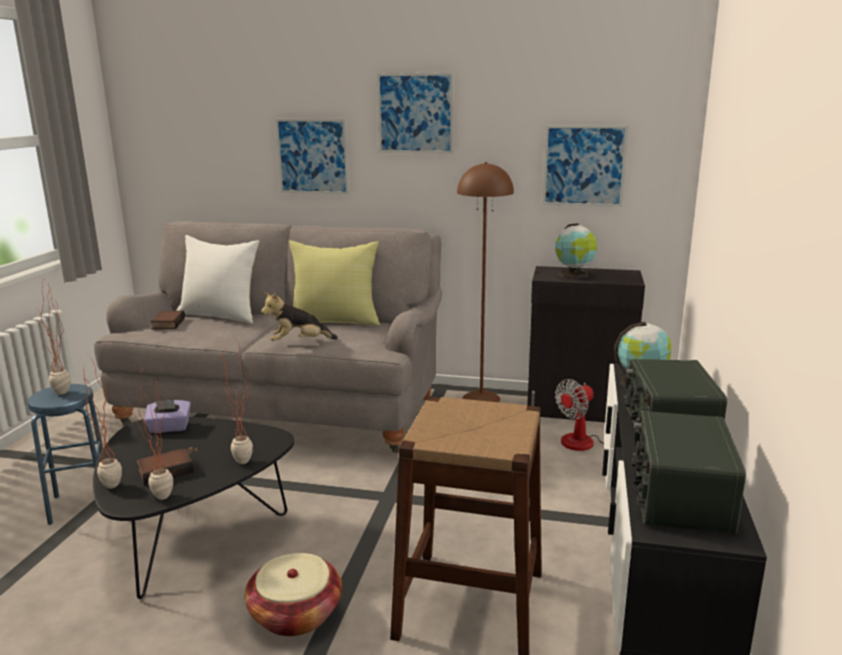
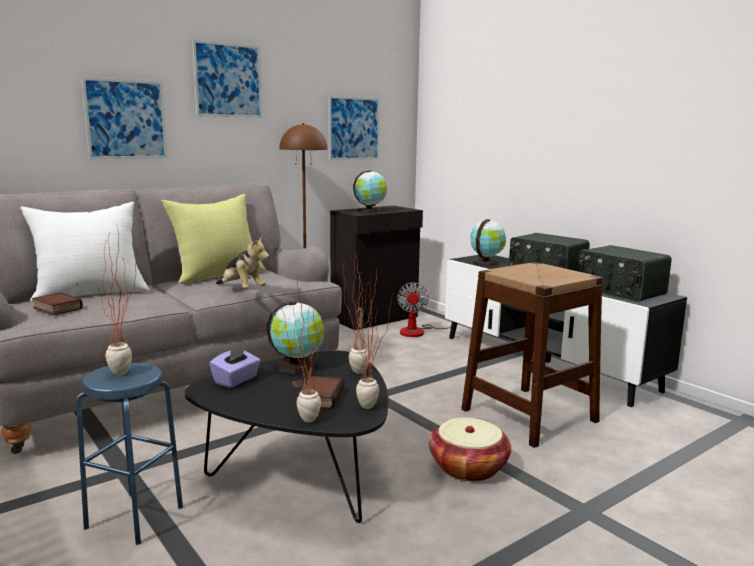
camera: 50 degrees left, 5 degrees down
(227, 434) = (297, 366): none -> globe
(299, 343) = (241, 290): plush toy -> plush toy turned 75 degrees counterclockwise

